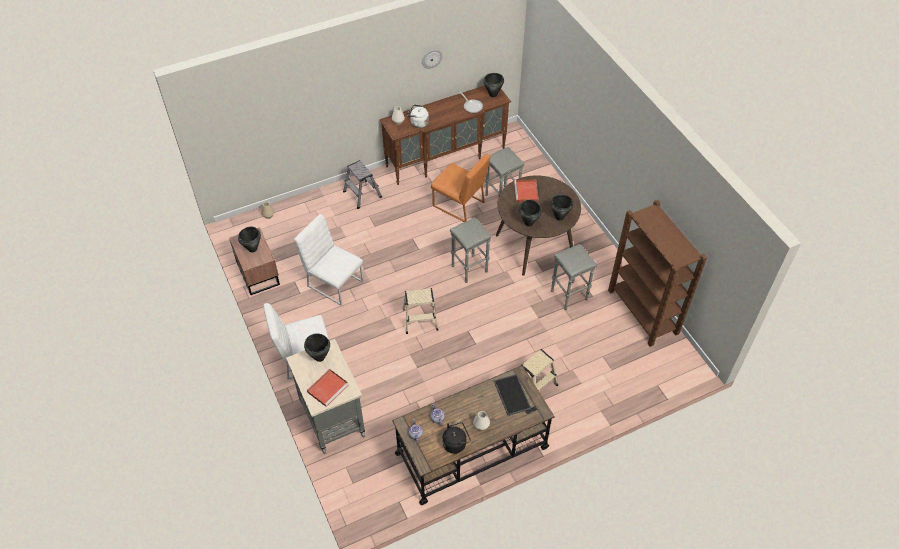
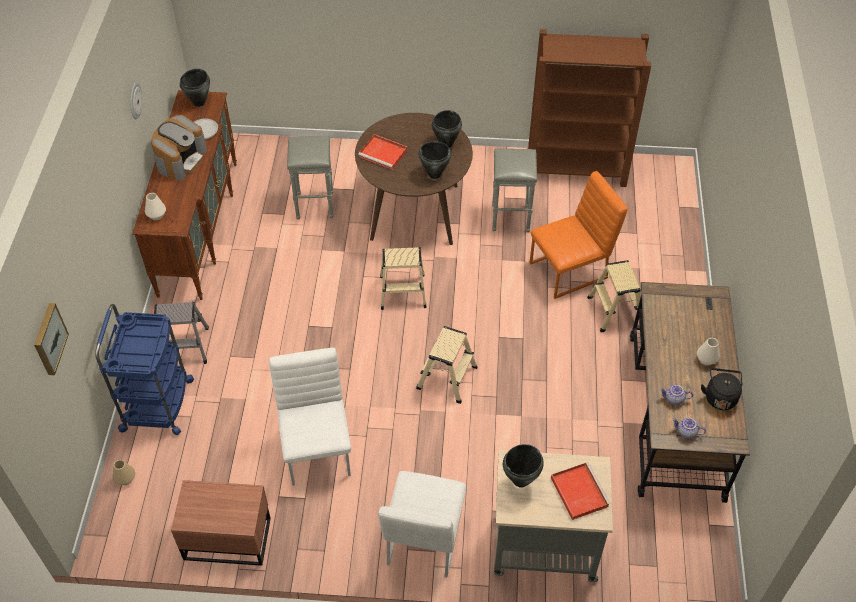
camera: 60 degrees left, 0 degrees up
(253, 111) = (48, 339): none -> picture
(253, 249) = (220, 505): black cooking pot -> none
(319, 204) = (158, 405): none -> blue cart
(334, 282) = (317, 448): white chair -> white chair turned 105 degrees clockwise
(418, 123) = (179, 196): white kettle -> none
(445, 110) = (181, 159): none -> coffee machine
(459, 205) = (292, 251): orange chair -> orange chair (570, 270)
(468, 268) = (402, 291): grey stool -> beige step ladder
(511, 394) = (678, 311): tray -> none

